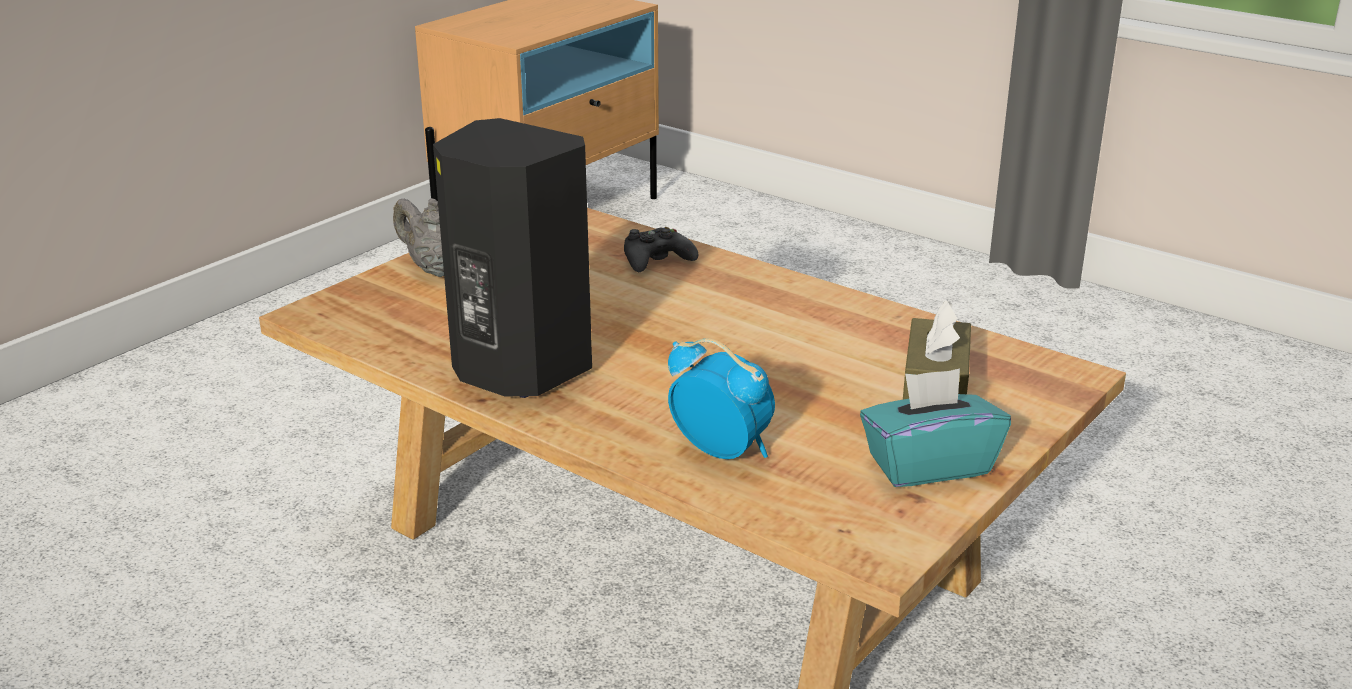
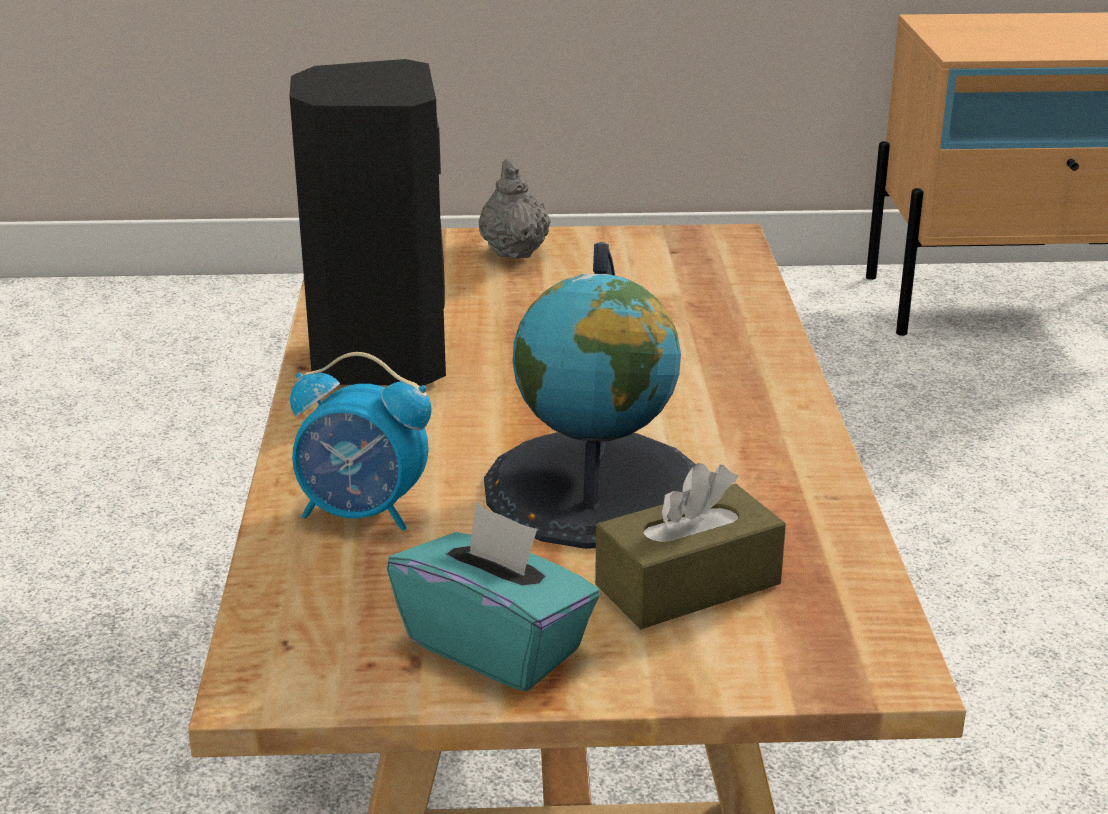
camera: 50 degrees right, 0 degrees up
(656, 260) = (716, 325): black game controller -> none
(721, 450) = (363, 513): alarm clock -> alarm clock turned 105 degrees clockwise
(796, 370) = (595, 488): none -> globe

